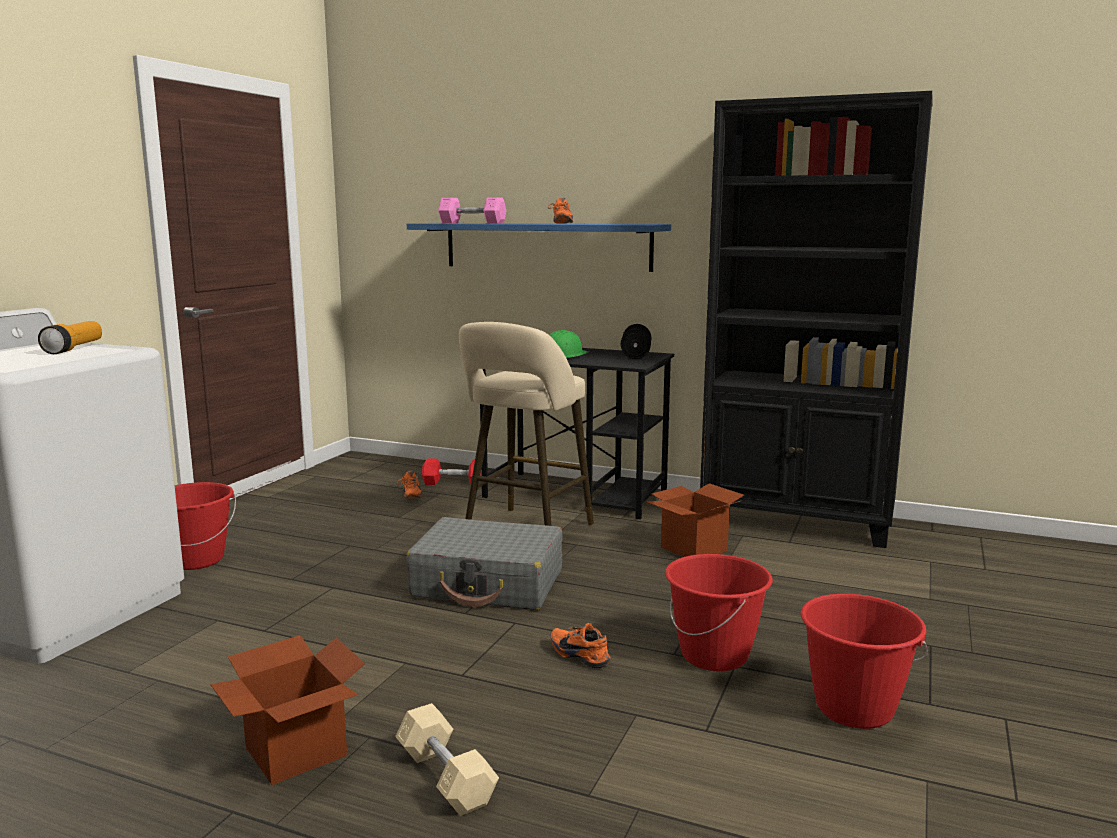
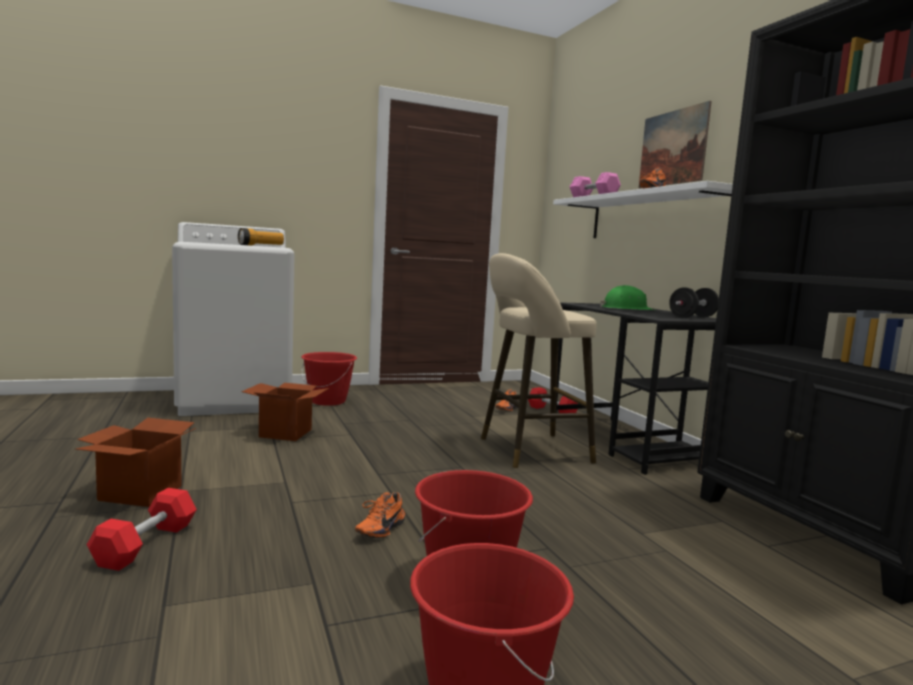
camera: 45 degrees right, 5 degrees down
(446, 777) = (145, 544): beige dumbbell -> red dumbbell
(488, 584) = (431, 466): grey suitcase -> none
(546, 246) = (655, 217): blue shelf -> white shelf
(562, 171) = (673, 148): none -> picture
(581, 655) = (379, 529): orange shoe -> orange shoe turned 150 degrees counterclockwise
(694, 549) = (644, 510): cardboard box -> cardboard box (286, 433)

